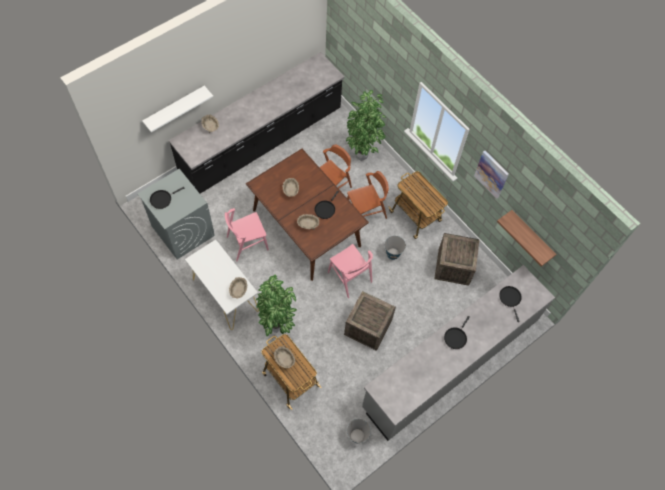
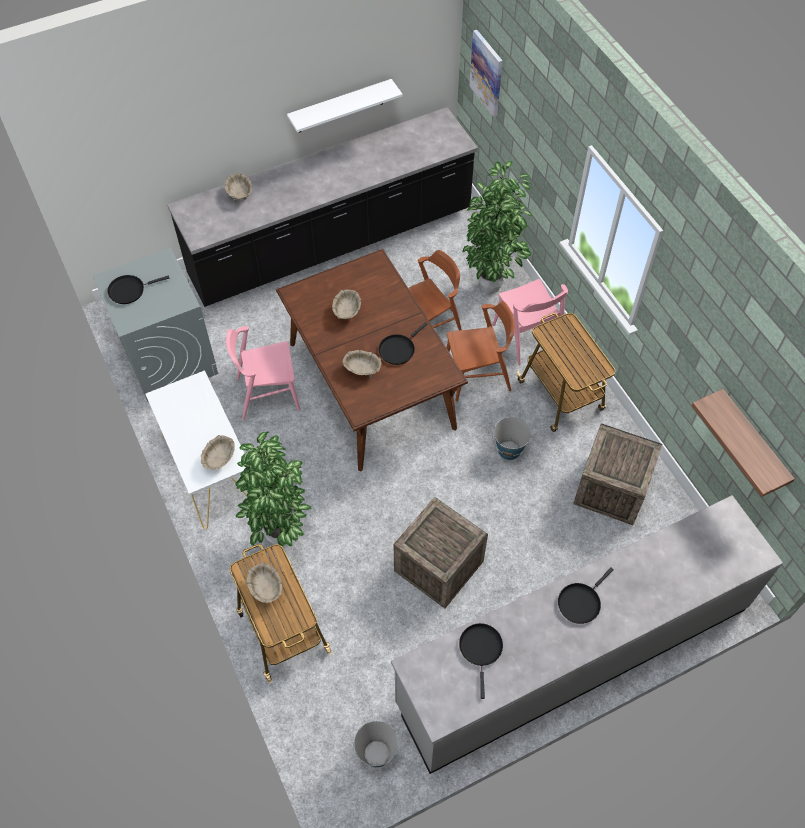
camera: 15 degrees right, 5 degrees down
(175, 108) = (179, 147): white shelf -> white shelf (340, 106)
(350, 277) = (426, 476): pink chair -> pink chair (527, 336)
(491, 174) = (693, 318): picture -> picture (487, 73)
(510, 299) = (697, 551): black frying pan -> black frying pan (481, 649)

